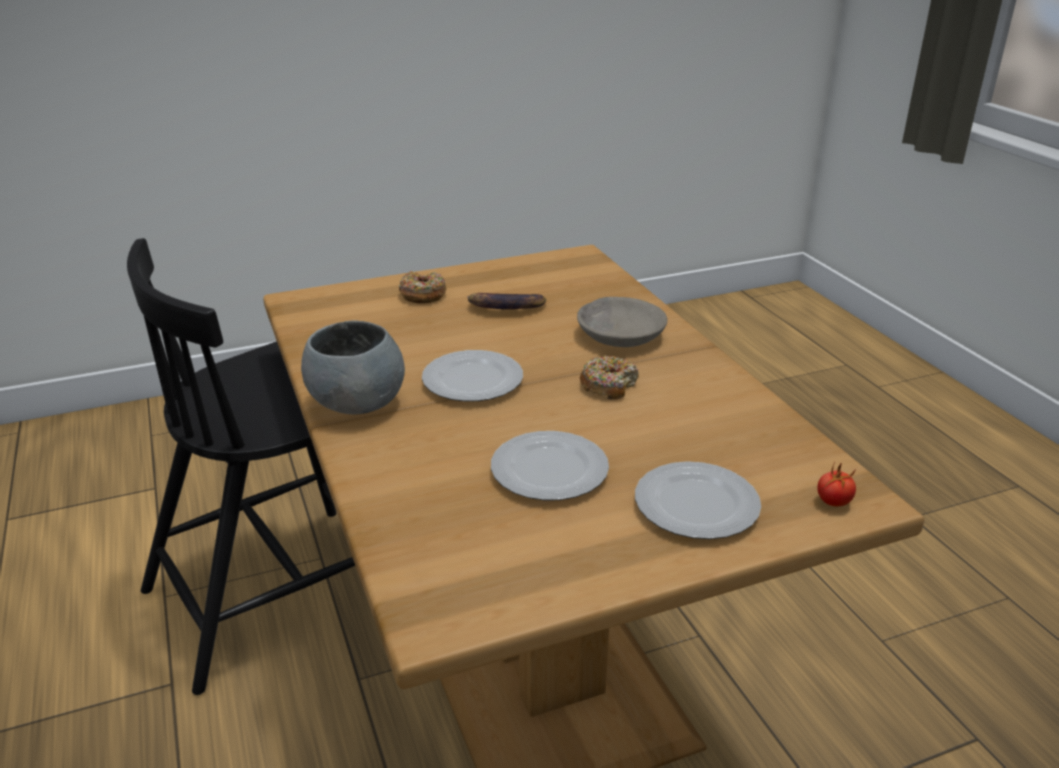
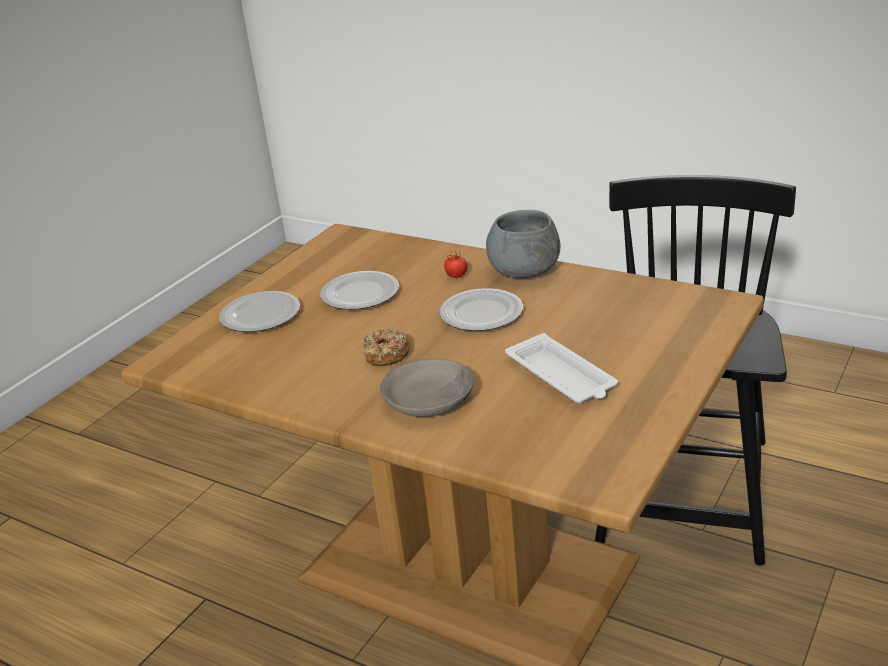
camera: 145 degrees right, 0 degrees up
(422, 295) = (649, 354): donut -> none
(504, 308) = (562, 377): banana -> white tray
(833, 502) = (180, 352): tomato -> tomato (456, 276)

